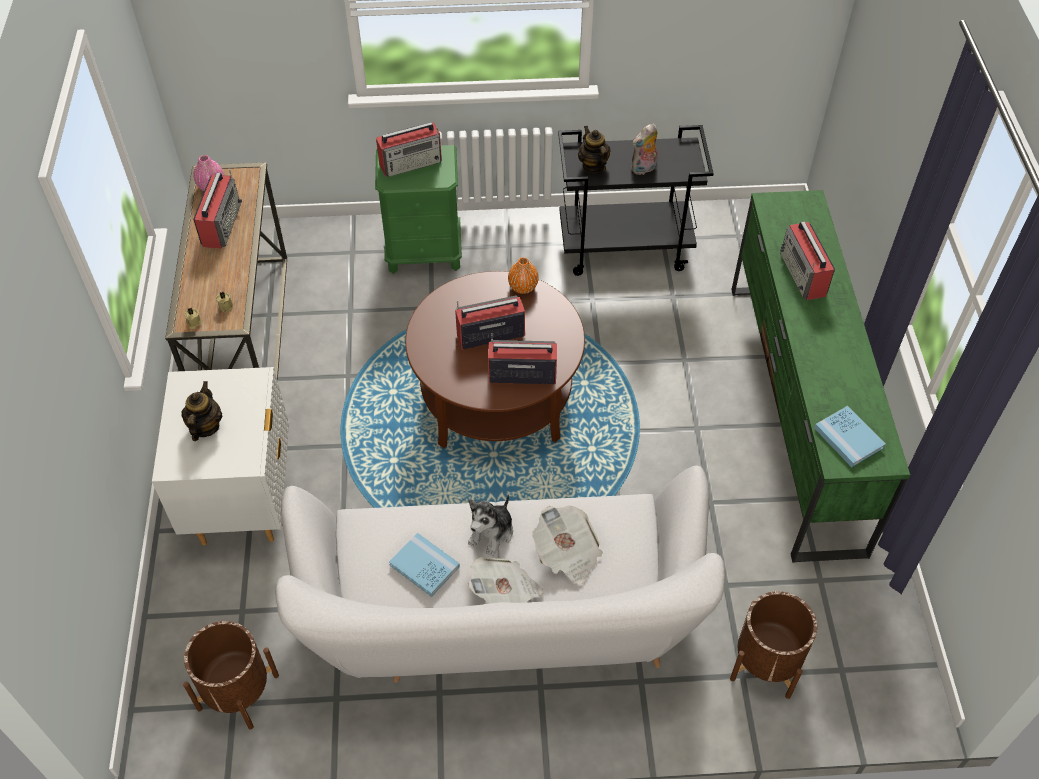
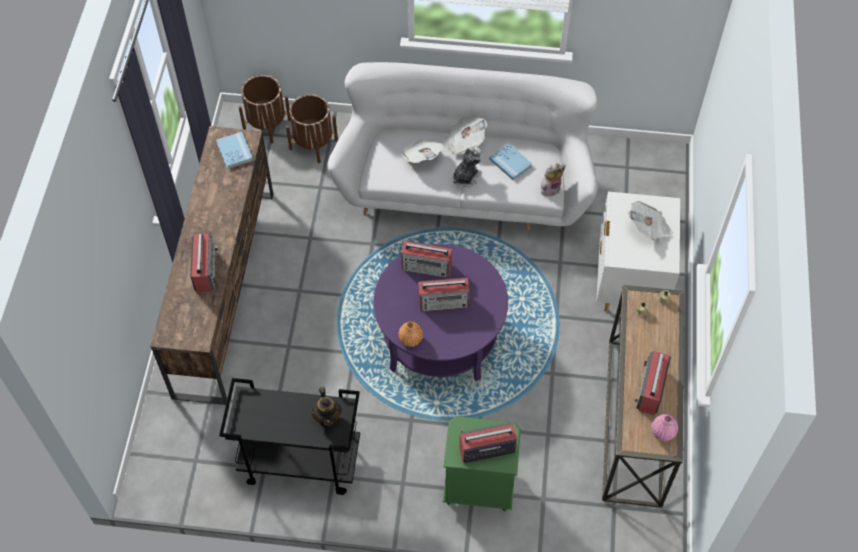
camera: 170 degrees left, 5 degrees up
(205, 427) = (648, 228): teapot -> newspaper
(238, 692) = (625, 172): brown planter -> brown planter (267, 124)
(496, 397) = (440, 337): brown coffee table -> purple coffee table
(644, 169) = (285, 407): plush toy -> plush toy (550, 188)
(794, 414) = (226, 290): green tv stand -> brown tv stand

